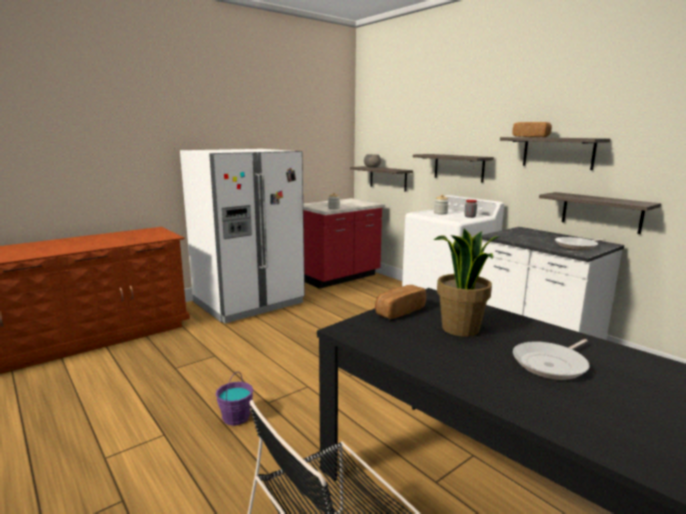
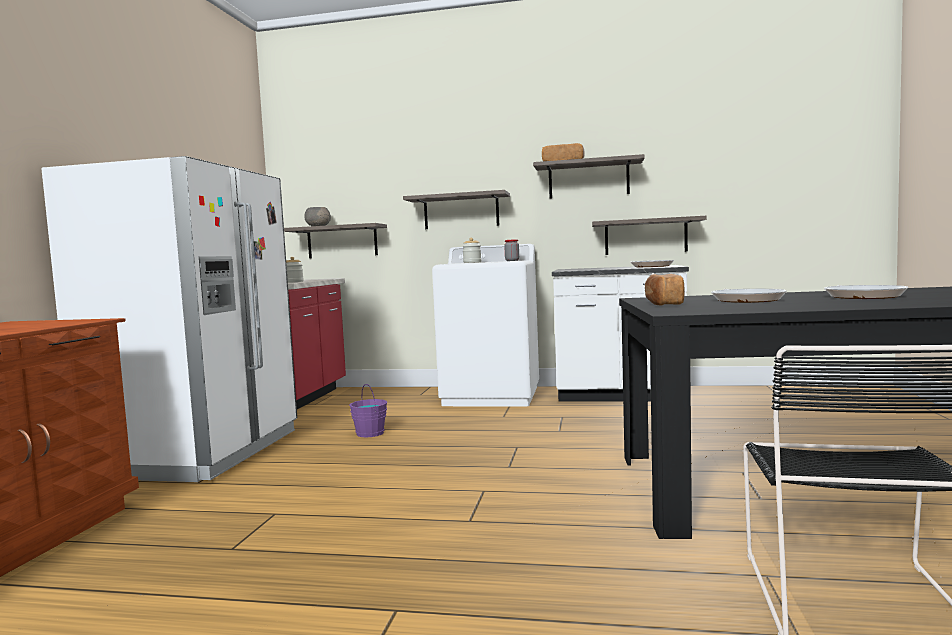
camera: 40 degrees left, 10 degrees down
(236, 417) = (460, 548): purple bucket -> purple bucket (369, 433)
(460, 329) = (746, 300): potted plant -> frying pan

